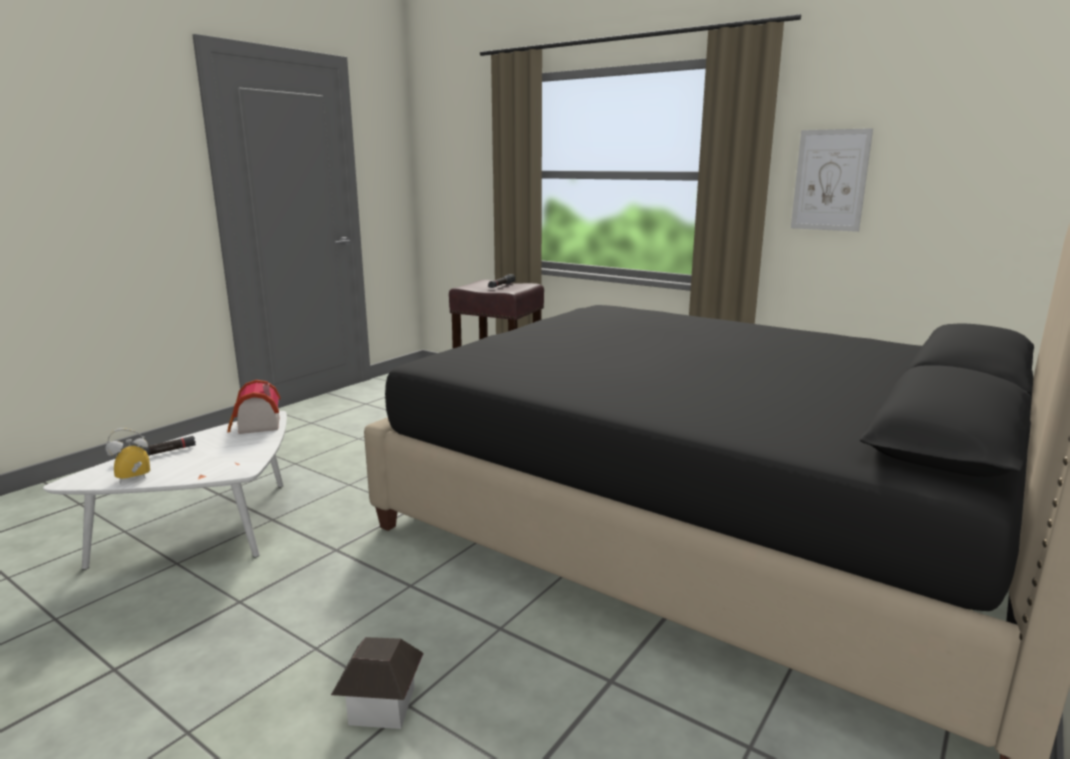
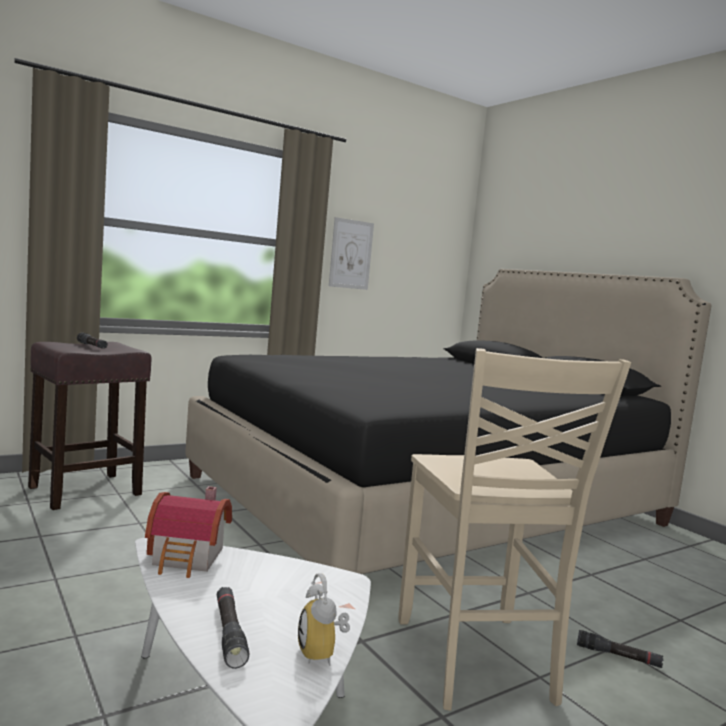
camera: 70 degrees left, 10 degrees down
(327, 608) = (476, 661): none -> beige chair
(382, 705) = (618, 656): toy house -> black flashlight

